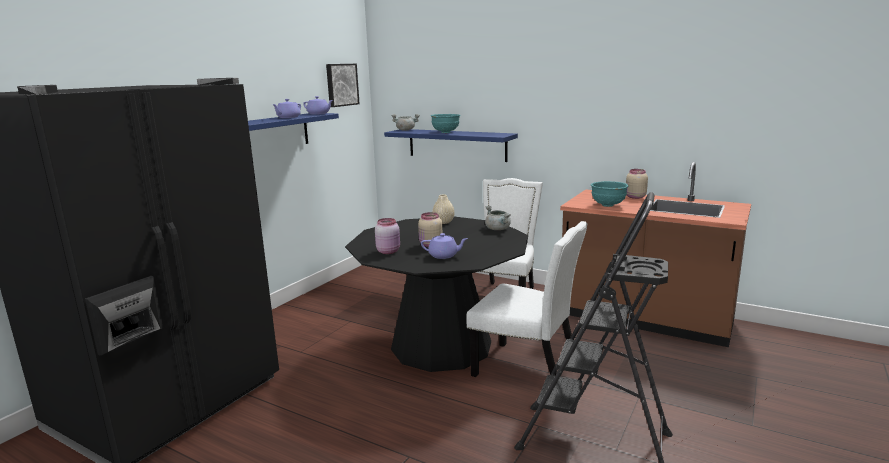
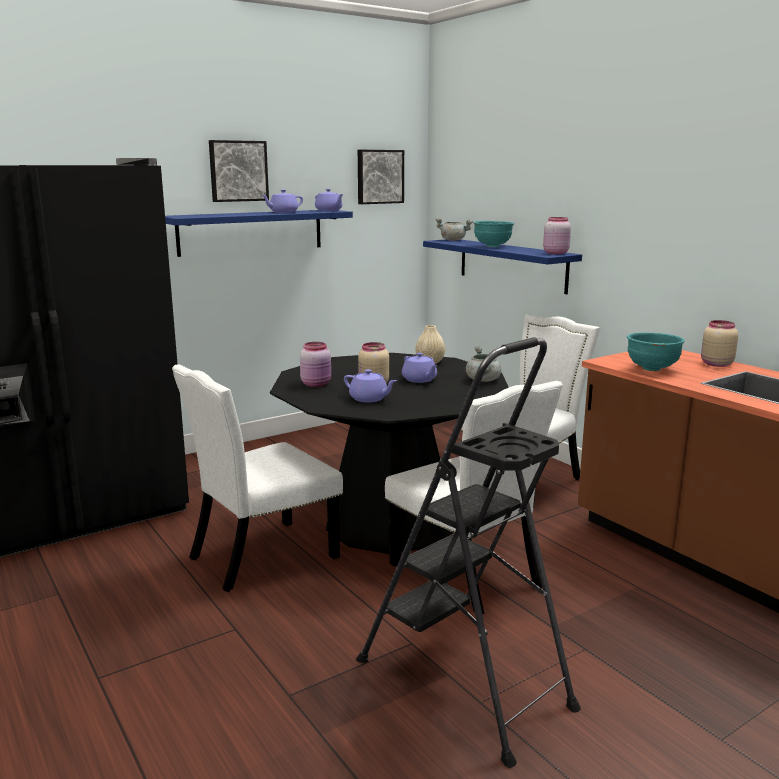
camera: 25 degrees right, 0 degrees up
(246, 85) = (238, 171): none -> picture
(375, 395) = (265, 555): none -> white chair
(456, 236) = (420, 380): none -> purple teapot
(499, 134) = (555, 253): none -> pink jar

